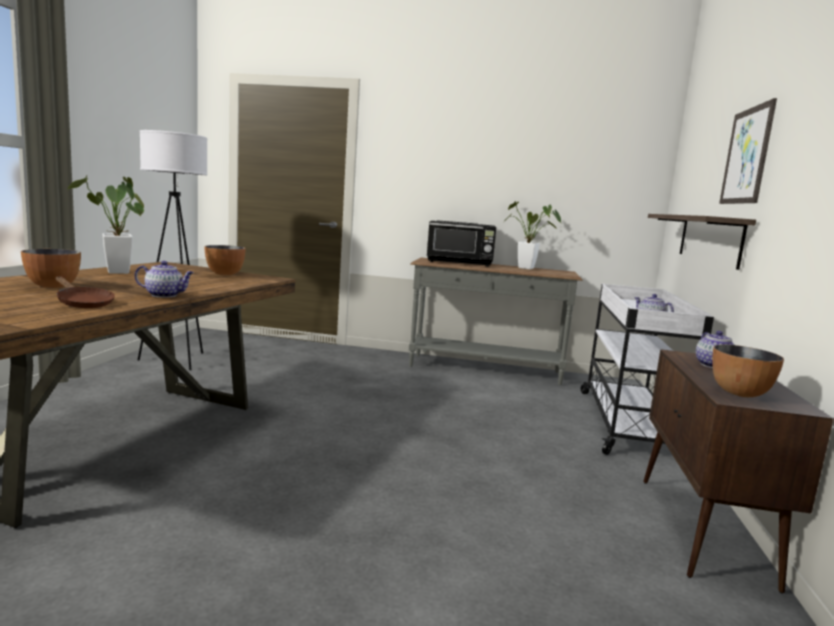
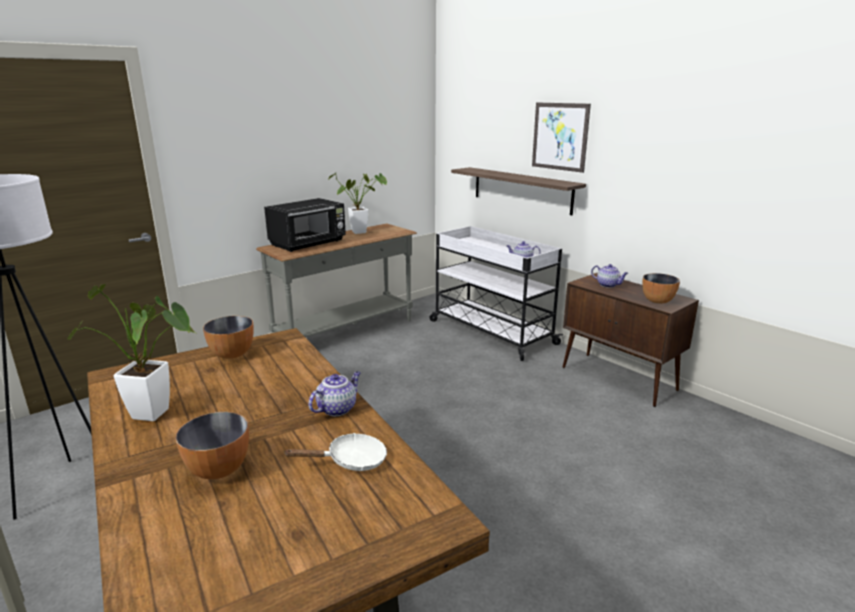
camera: 50 degrees left, 10 degrees up
(83, 303) = (351, 461): brown frying pan -> white frying pan

